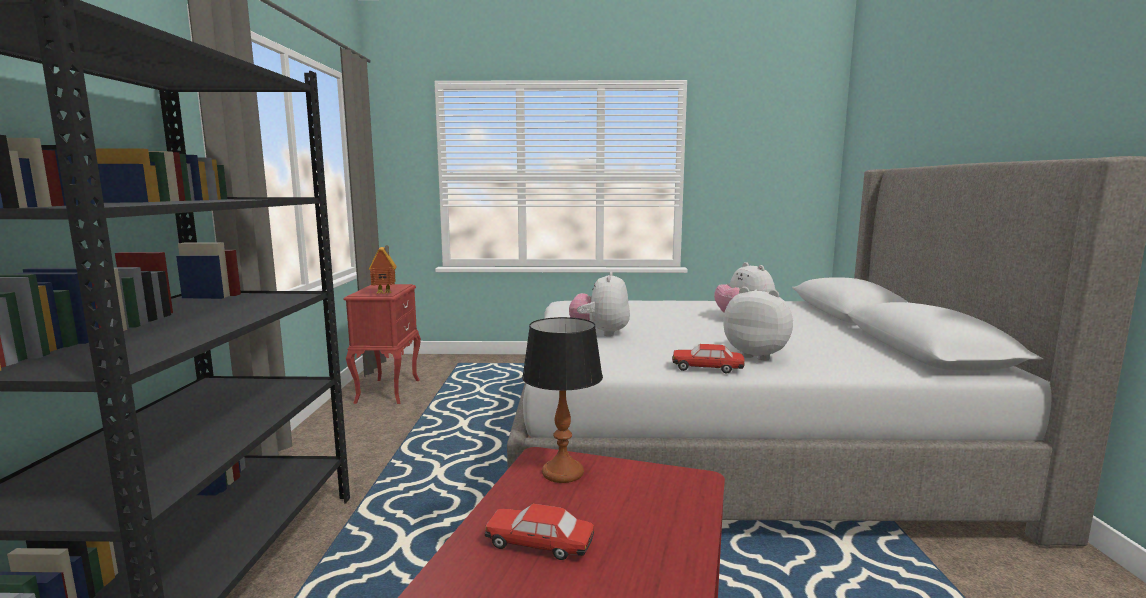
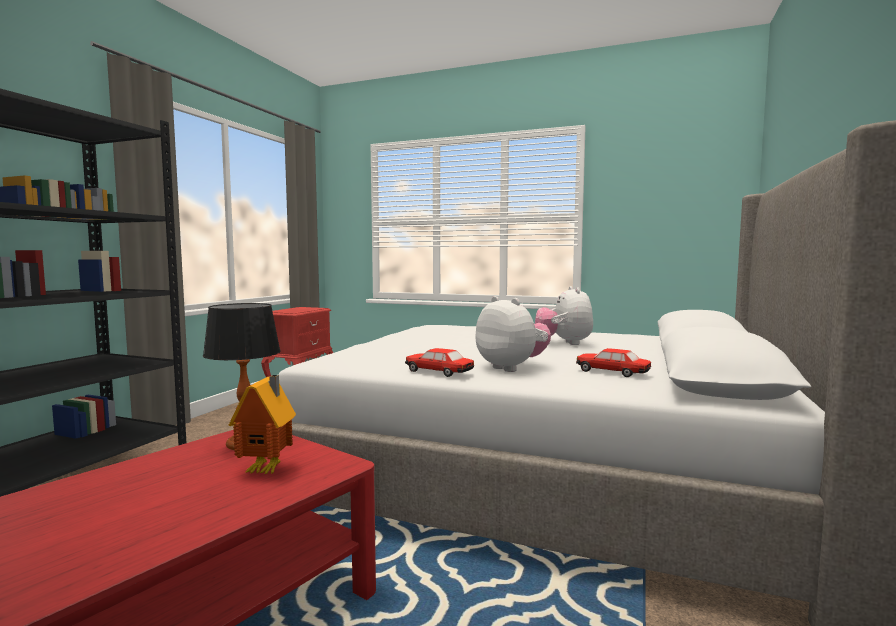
camera: 20 degrees right, 5 degrees down
(385, 293) = (294, 311): toy house -> toy house (268, 470)
(539, 544) = (139, 485): toy car -> toy car (612, 372)
(600, 333) = (405, 344): plush toy -> none

